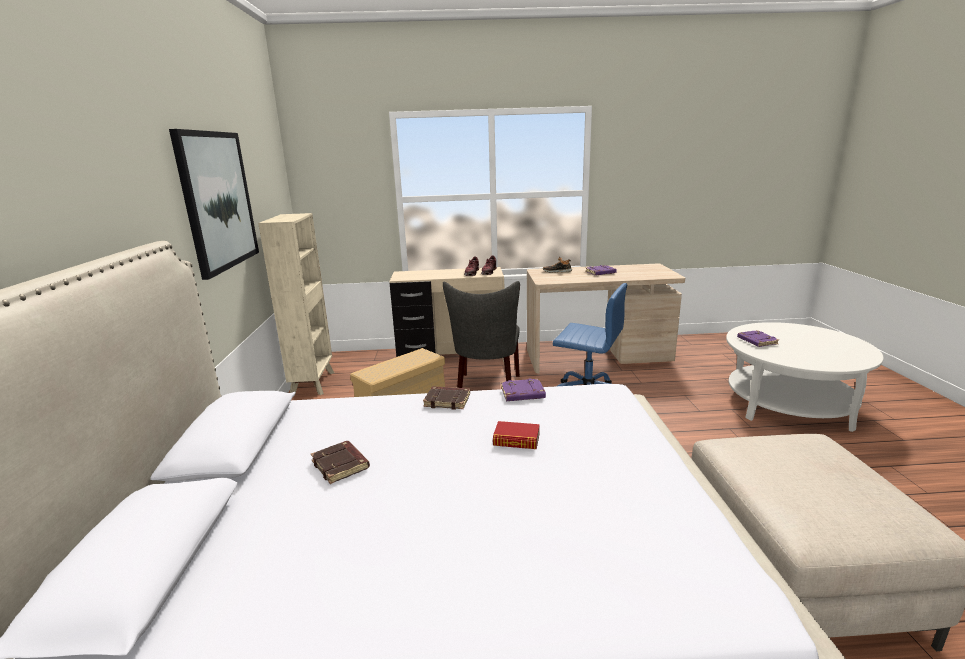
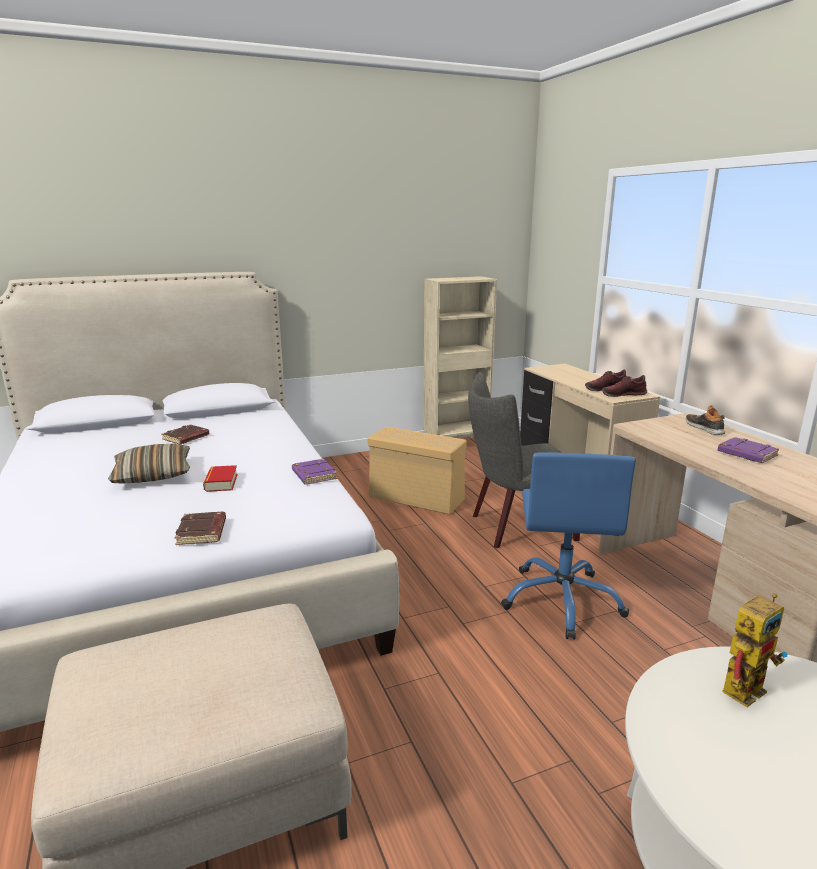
camera: 70 degrees right, 0 degrees up
(218, 200) = (363, 253): picture -> none
(448, 401) = (290, 450): brown book -> brown book (202, 532)
(467, 485) = (153, 474): none -> pillow
(756, 341) = (745, 685): purple book -> toy robot

